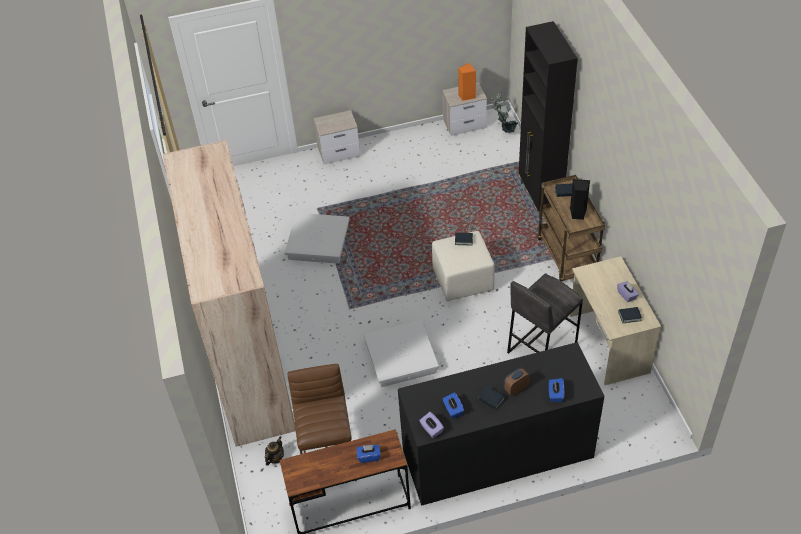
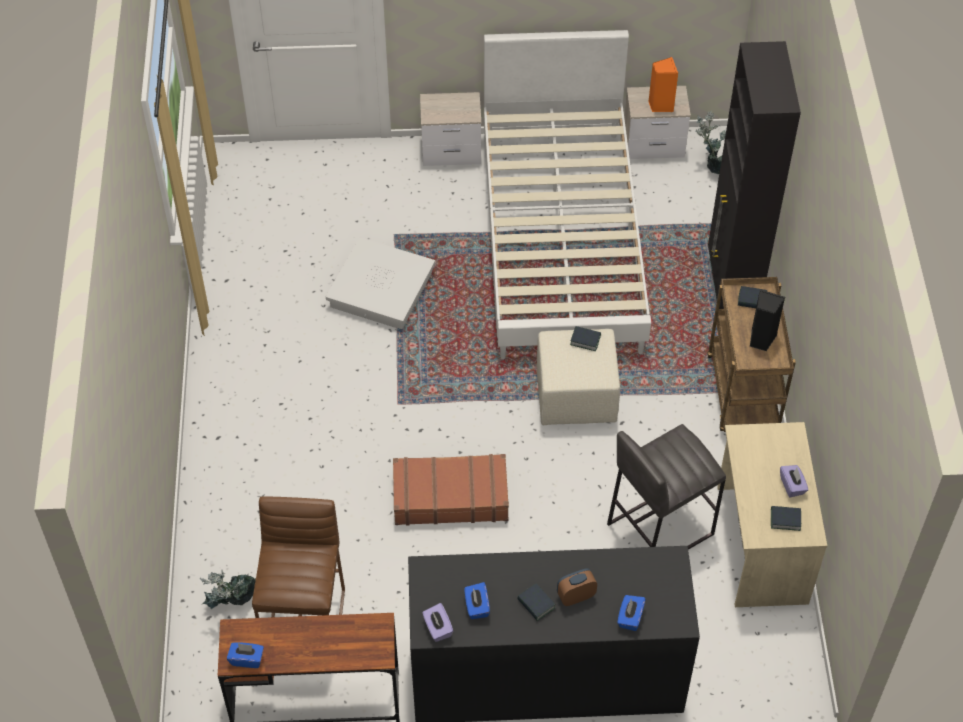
camera: 10 degrees right, 5 degrees up
(249, 362) = (232, 454): beige wardrobe -> none
(275, 458) = (231, 605): teapot -> potted plant
(369, 456) = (345, 644): blue tissue box -> blue tissue box (247, 659)
(400, 358) = (450, 496): white storage box -> brown suitcase
(424, 190) = (561, 240): none -> white bed

